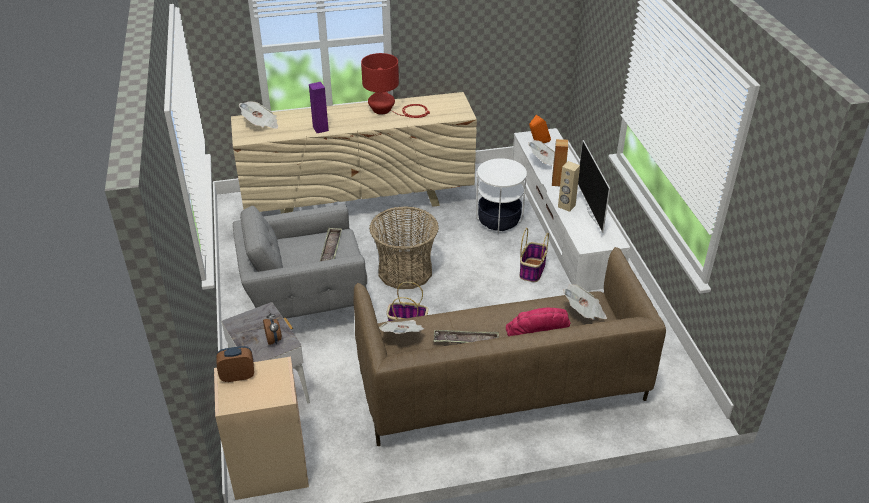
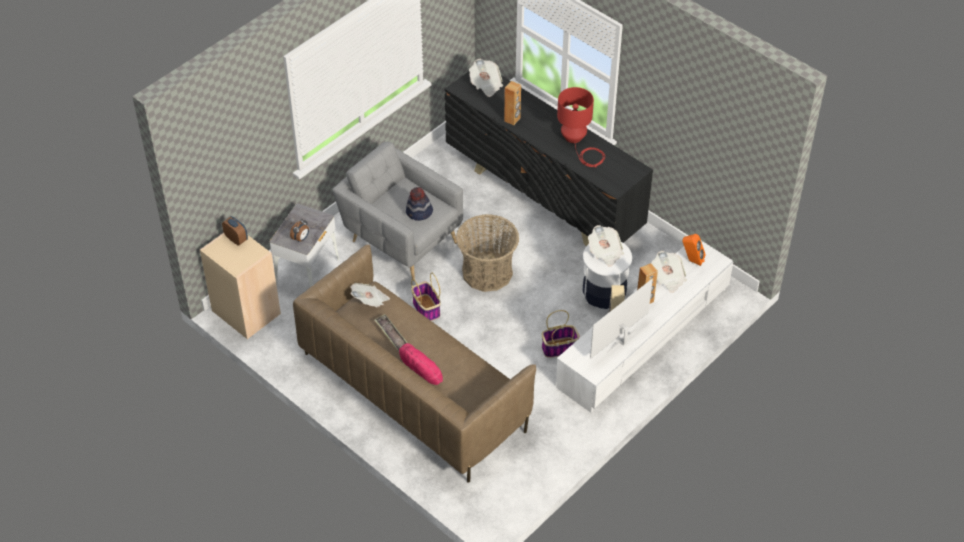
camera: 55 degrees right, 10 degrees up
(321, 129) = (512, 119): purple speaker -> brown speaker
(331, 249) = (419, 212): tray -> hat
(359, 203) = (544, 198): beige cabinet -> black cabinet
(584, 312) = (481, 389): newspaper -> newspaper (605, 252)

